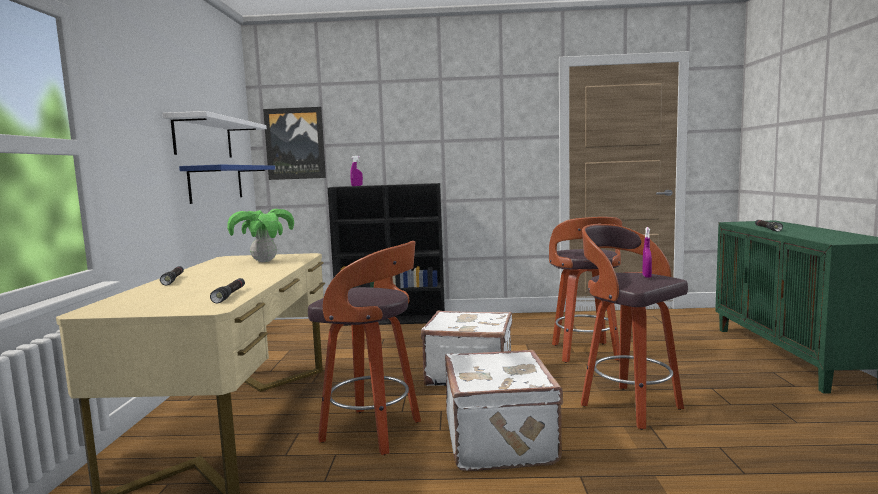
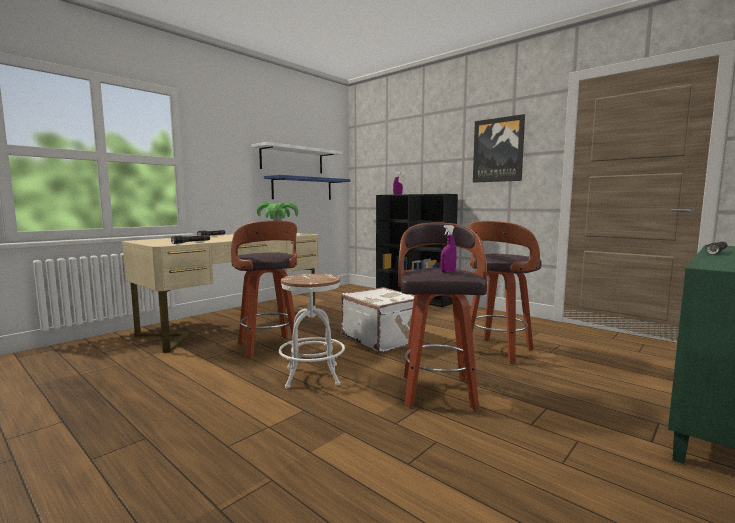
camera: 40 degrees right, 0 degrees up
(295, 143) = (370, 164): picture -> picture (498, 150)
(502, 440) = (312, 376): white suitcase -> white stool

